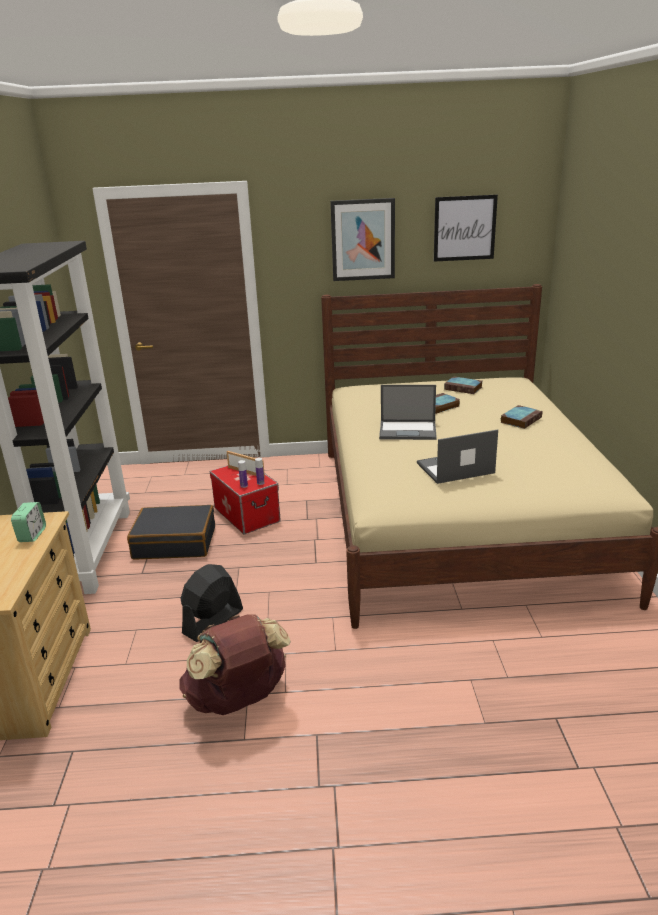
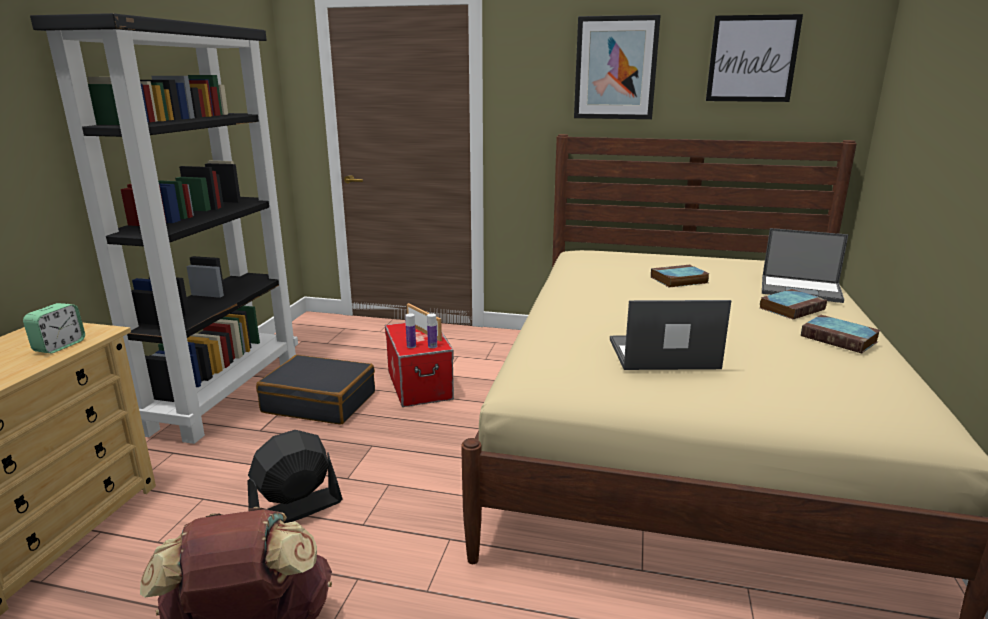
camera: 15 degrees right, 5 degrees down
(408, 430) = (621, 301): laptop -> laptop (801, 289)
(464, 388) = (724, 265): book -> book (840, 339)

